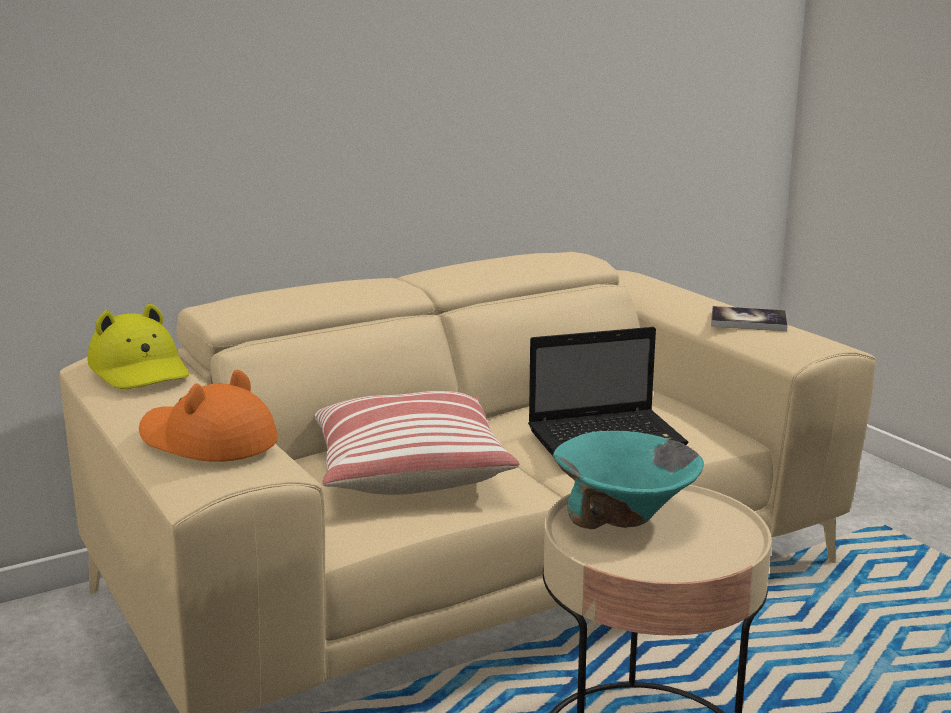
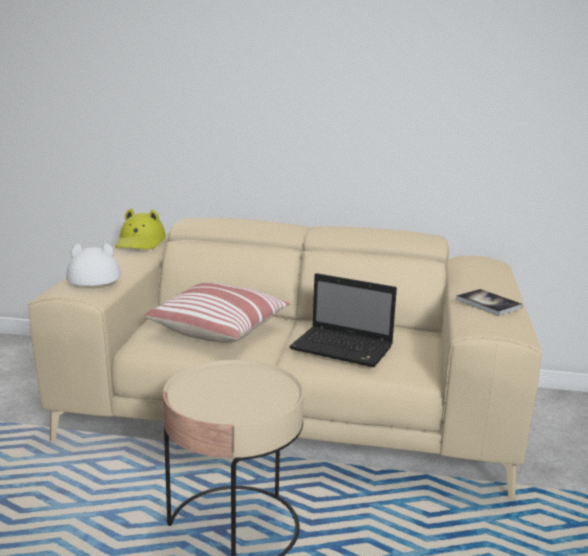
camera: 40 degrees right, 0 degrees up
(207, 441) = (94, 276): orange hat -> white hat
(625, 516) = (234, 379): turquoise bowl -> none

